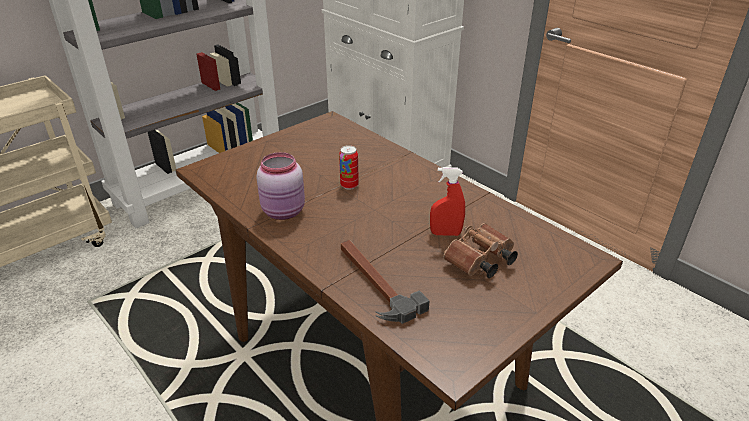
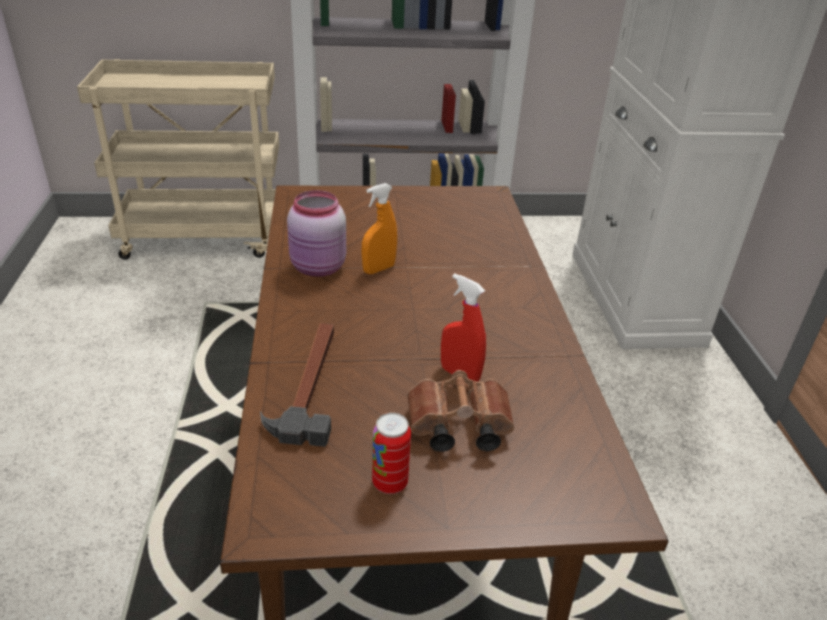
camera: 35 degrees right, 0 degrees up
(323, 195) = (378, 269): none -> orange spray bottle
(349, 185) = (419, 271): can -> can (390, 483)

